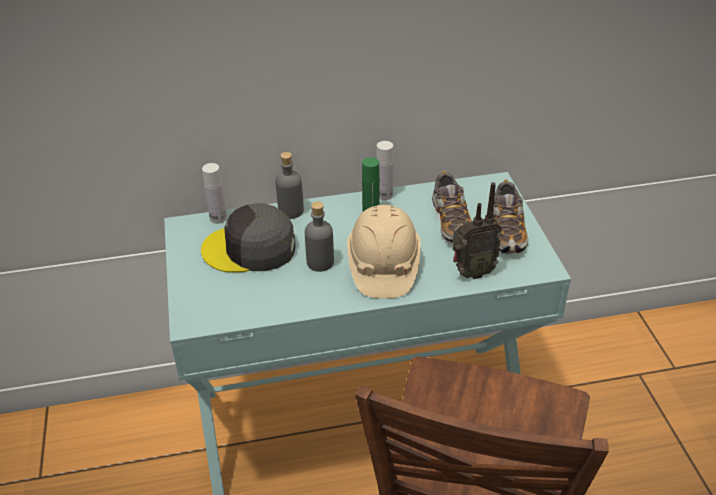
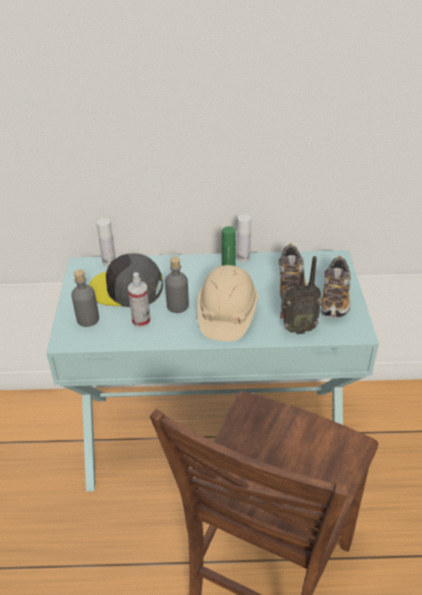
camera: 10 degrees right, 0 degrees up
(279, 286) = (141, 320): none -> spray bottle
(291, 211) = (166, 263): grey bottle -> grey bottle (88, 319)

